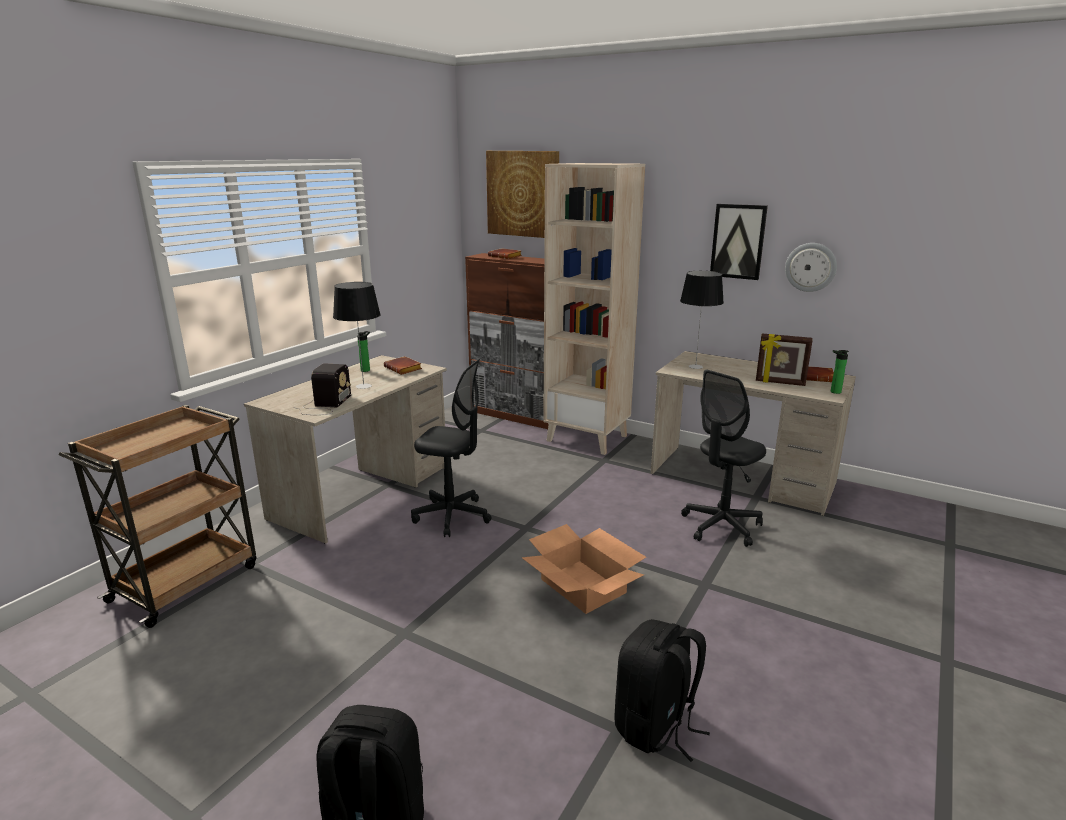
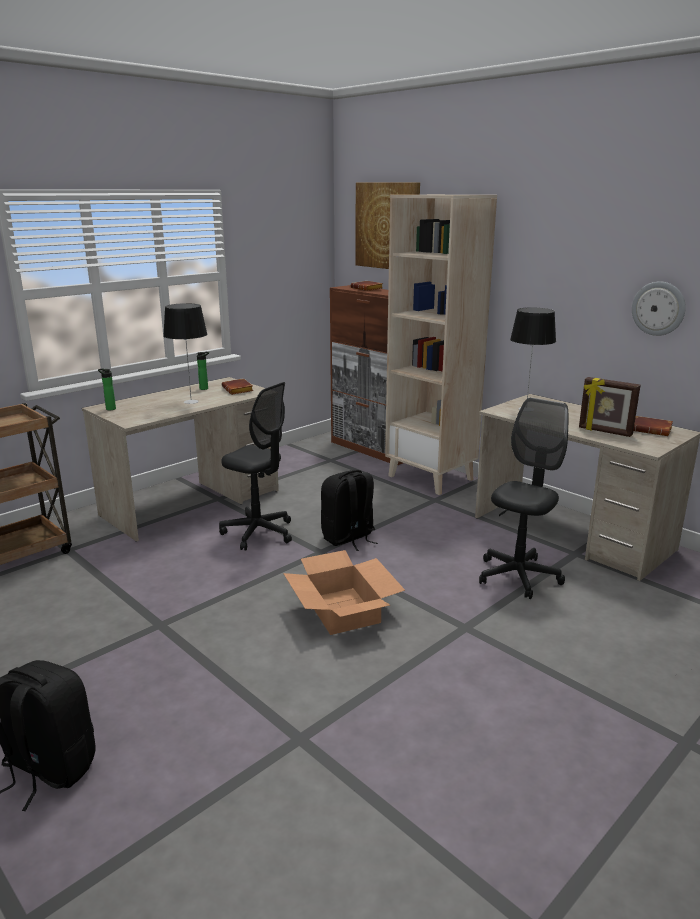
camera: 15 degrees right, 0 degrees up
(325, 405) = (145, 415): radio -> none
(656, 726) = (335, 743): black backpack -> black backpack (348, 538)
(721, 526) = (518, 576): black office chair -> black office chair turned 150 degrees clockwise
(738, 241) = (585, 278): picture -> none
(833, 392) = (658, 445): bottle -> bottle (109, 408)

